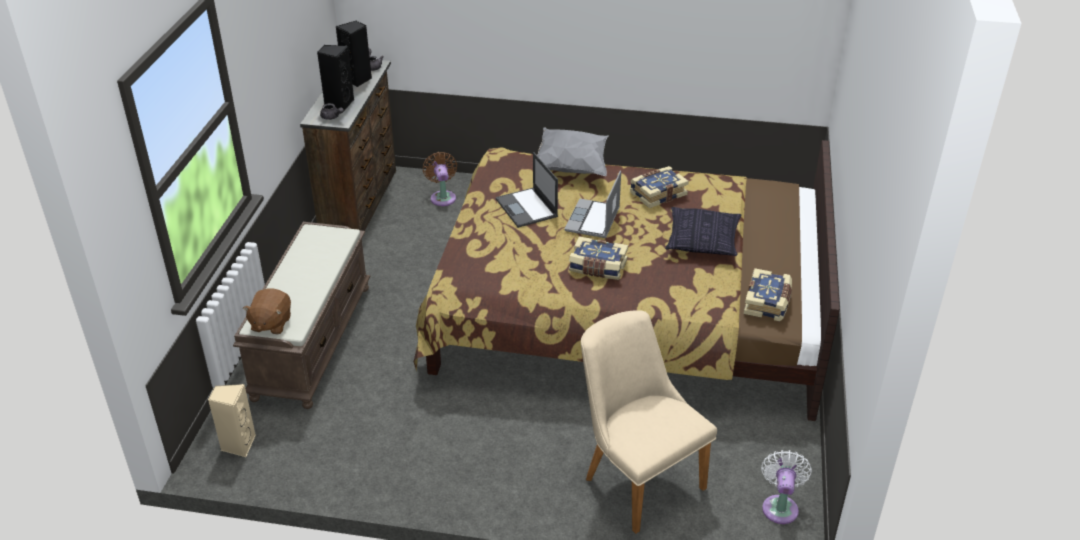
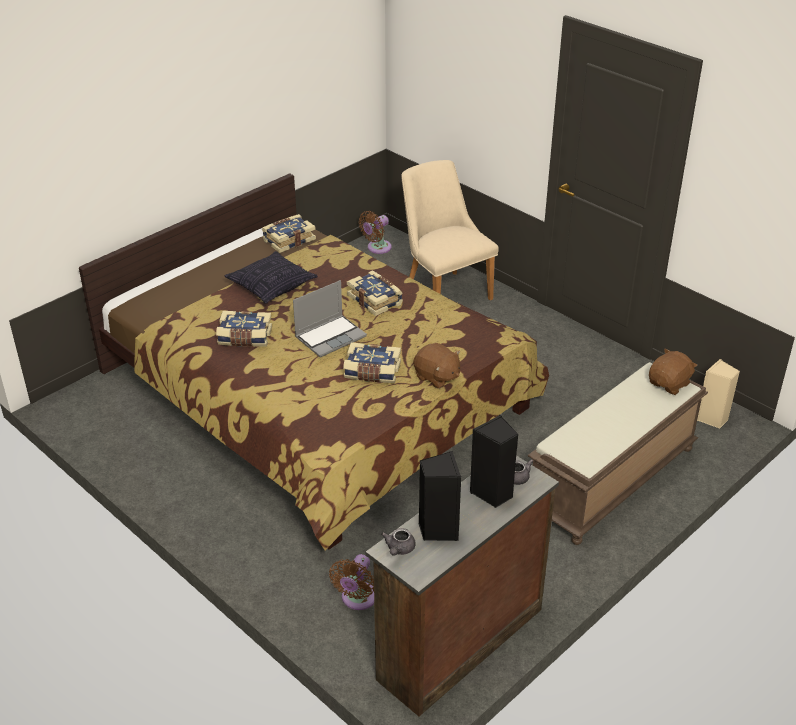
camera: 145 degrees left, 0 degrees up
(472, 225) = (437, 377): none -> brown plush toy
(527, 208) = (372, 372): laptop -> book
(571, 167) = (279, 399): grey pillow -> none
(636, 477) = (443, 290): beige chair -> beige chair turned 150 degrees clockwise
(780, 506) = (377, 248): white fan -> brown fan

